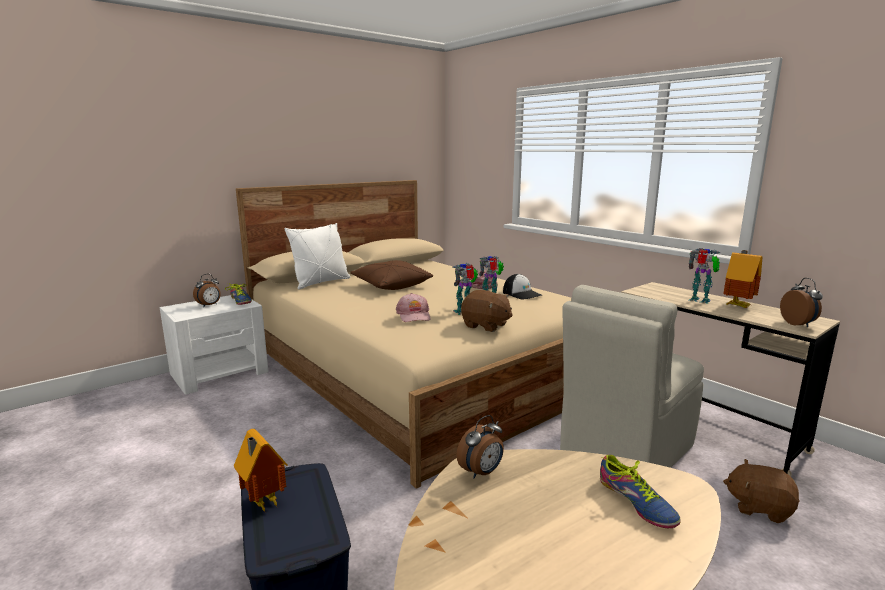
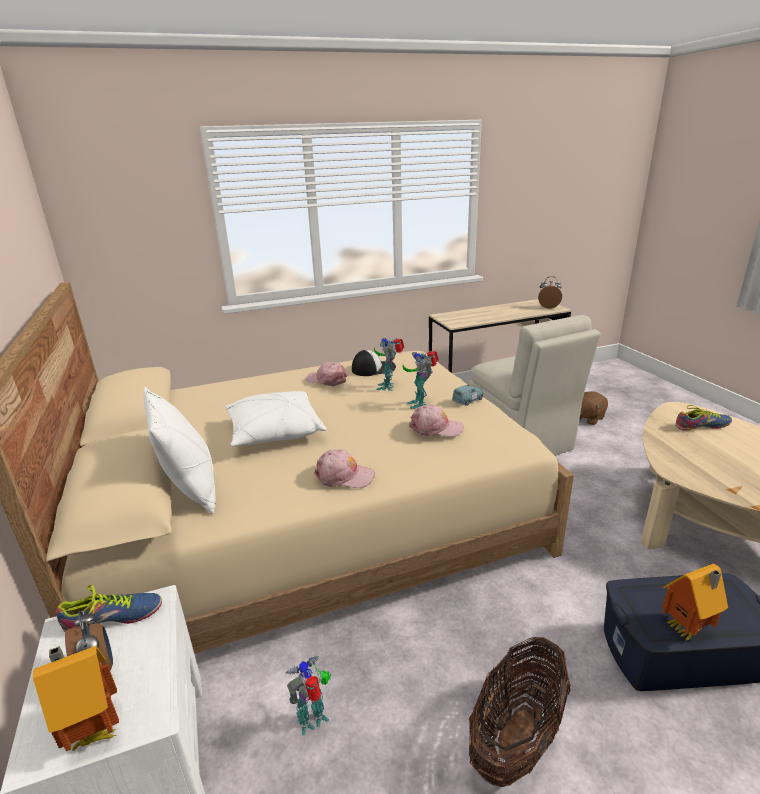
camera: 70 degrees left, 10 degrees up
(220, 473) = (516, 736): none -> basket
(342, 305) = (344, 476): none -> pink cap
(391, 286) = (274, 432): brown pillow -> white pillow
(481, 472) = (683, 470): alarm clock -> none
(486, 326) = (468, 400): brown plush toy -> blue toy car
(700, 301) = (490, 314): toy robot -> toy robot (314, 720)
(738, 306) = (505, 309): toy house -> toy house (95, 730)

